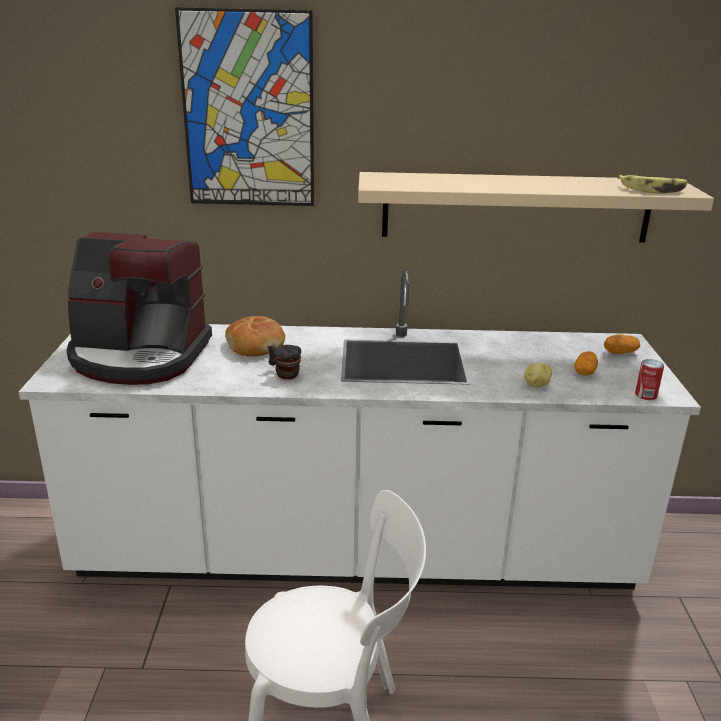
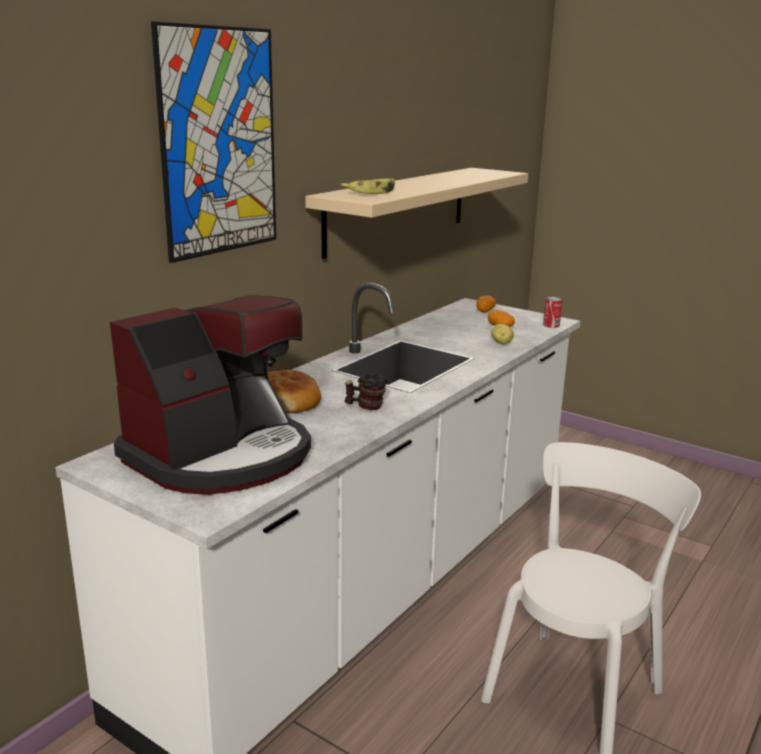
camera: 55 degrees left, 5 degrees down
(652, 189) = (491, 174): banana -> banana (372, 192)

